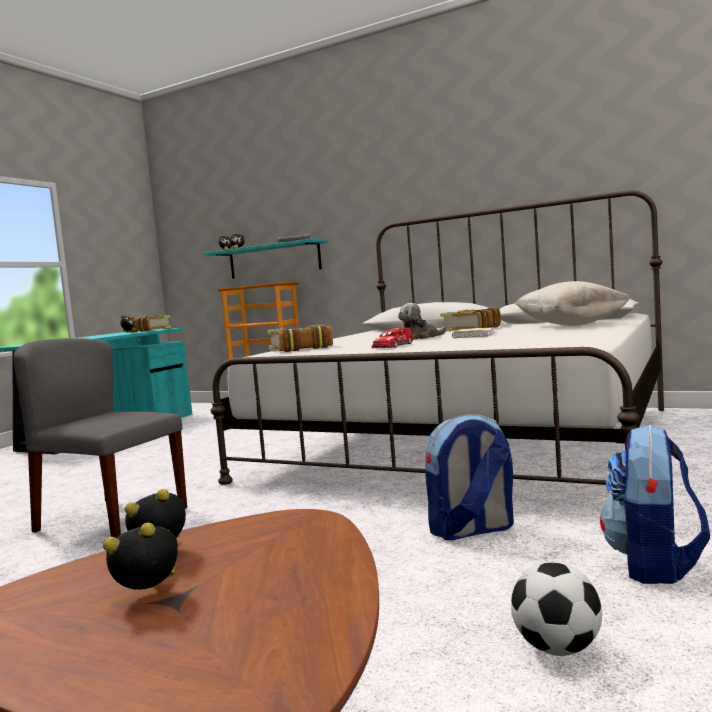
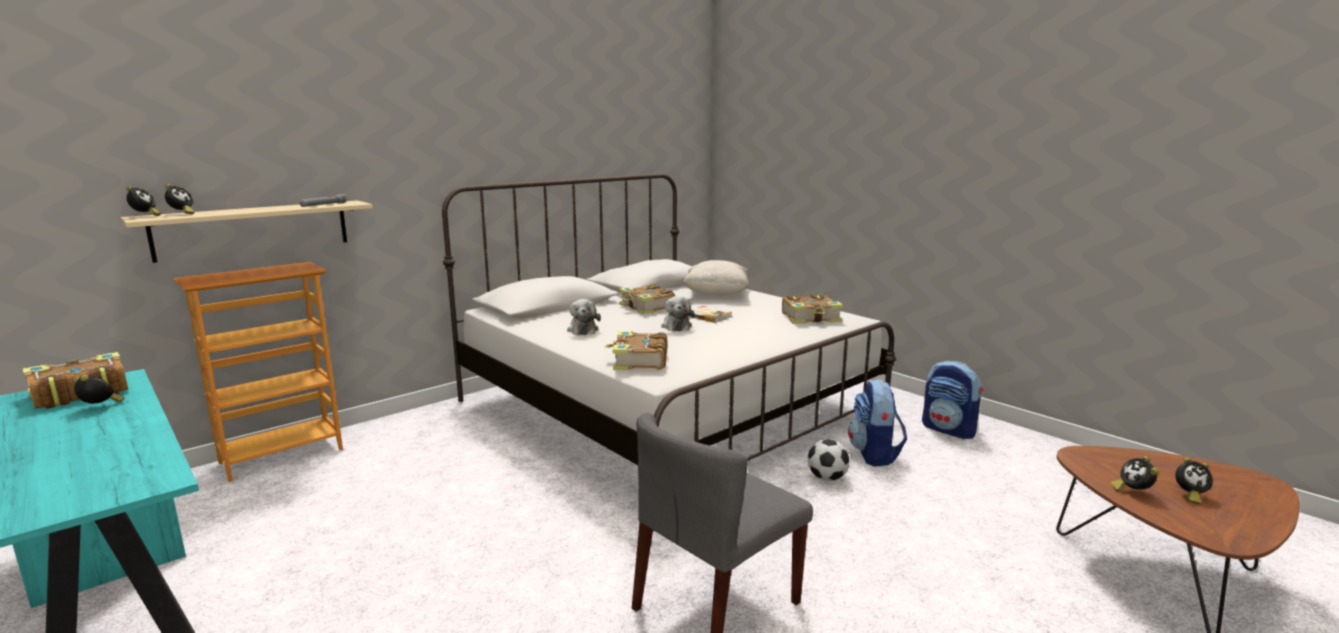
camera: 70 degrees left, 10 degrees up
(150, 596) = (1189, 496): alarm clock -> alarm clock turned 90 degrees counterclockwise
(274, 260) = (253, 229): turquoise shelf -> beige shelf
(371, 335) = (583, 329): none -> plush toy
(393, 346) = (727, 340): toy car -> none
(539, 341) = (811, 318): none -> book
(558, 649) = (1033, 474): football -> football (827, 478)

